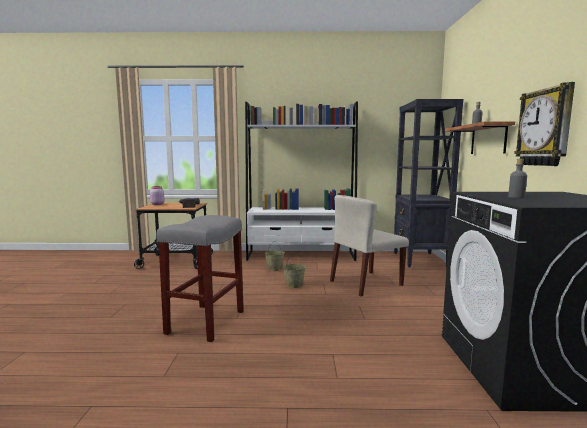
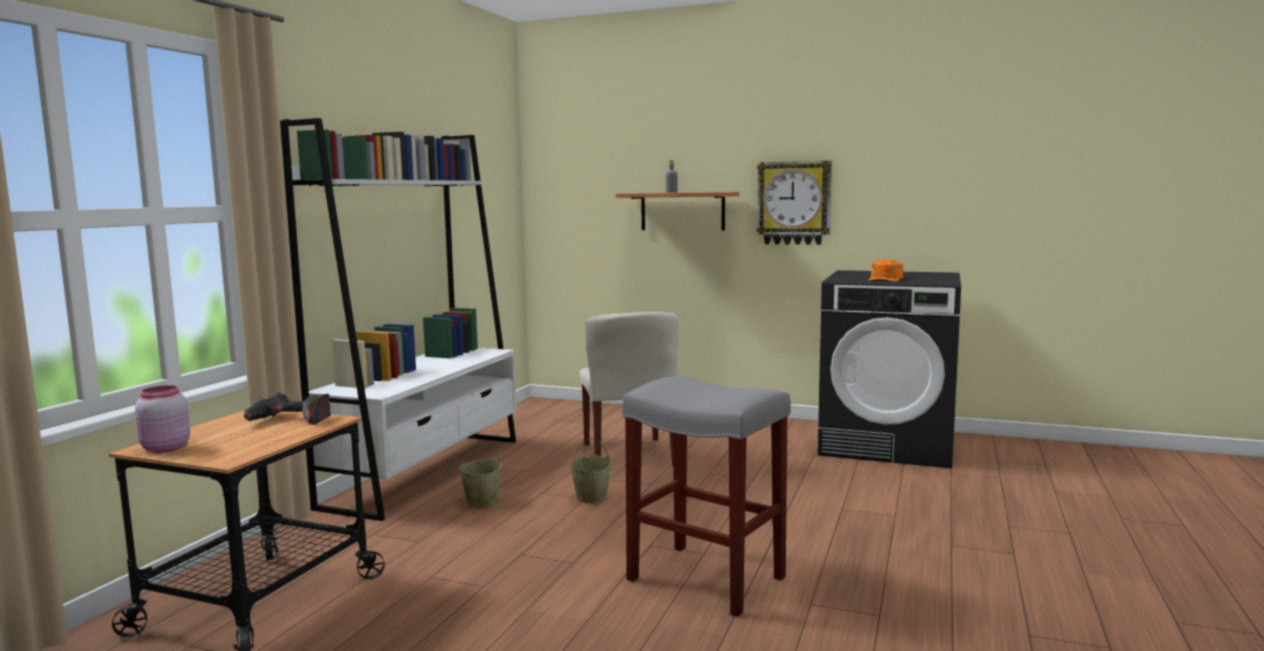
camera: 70 degrees left, 0 degrees up
(420, 260) = (563, 410): black bookcase -> none
(516, 197) = (886, 279): grey bottle -> orange cap

